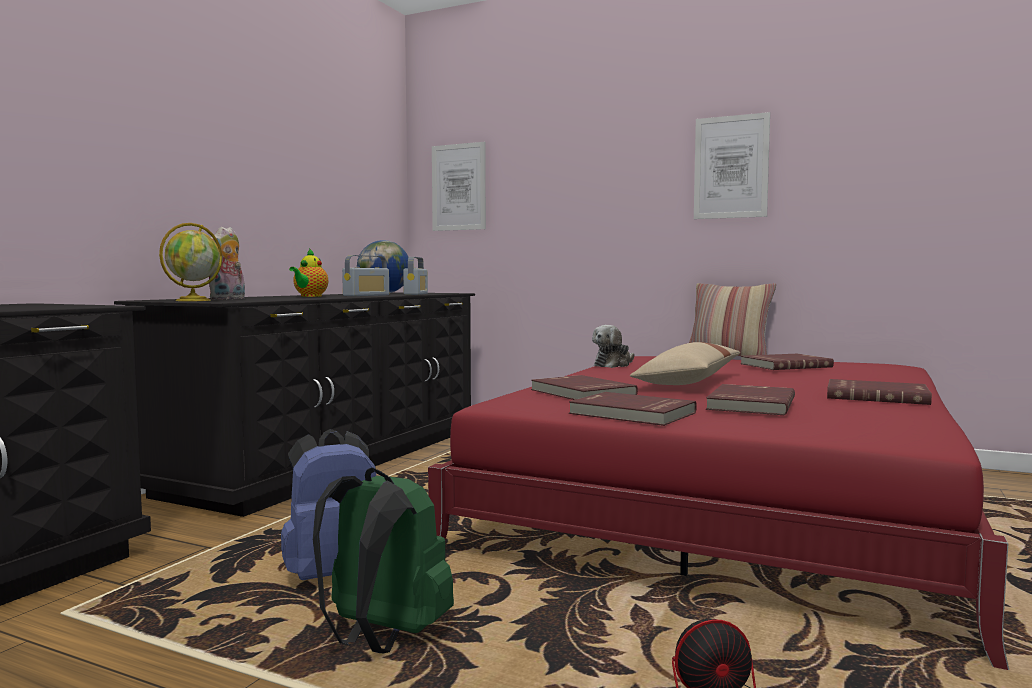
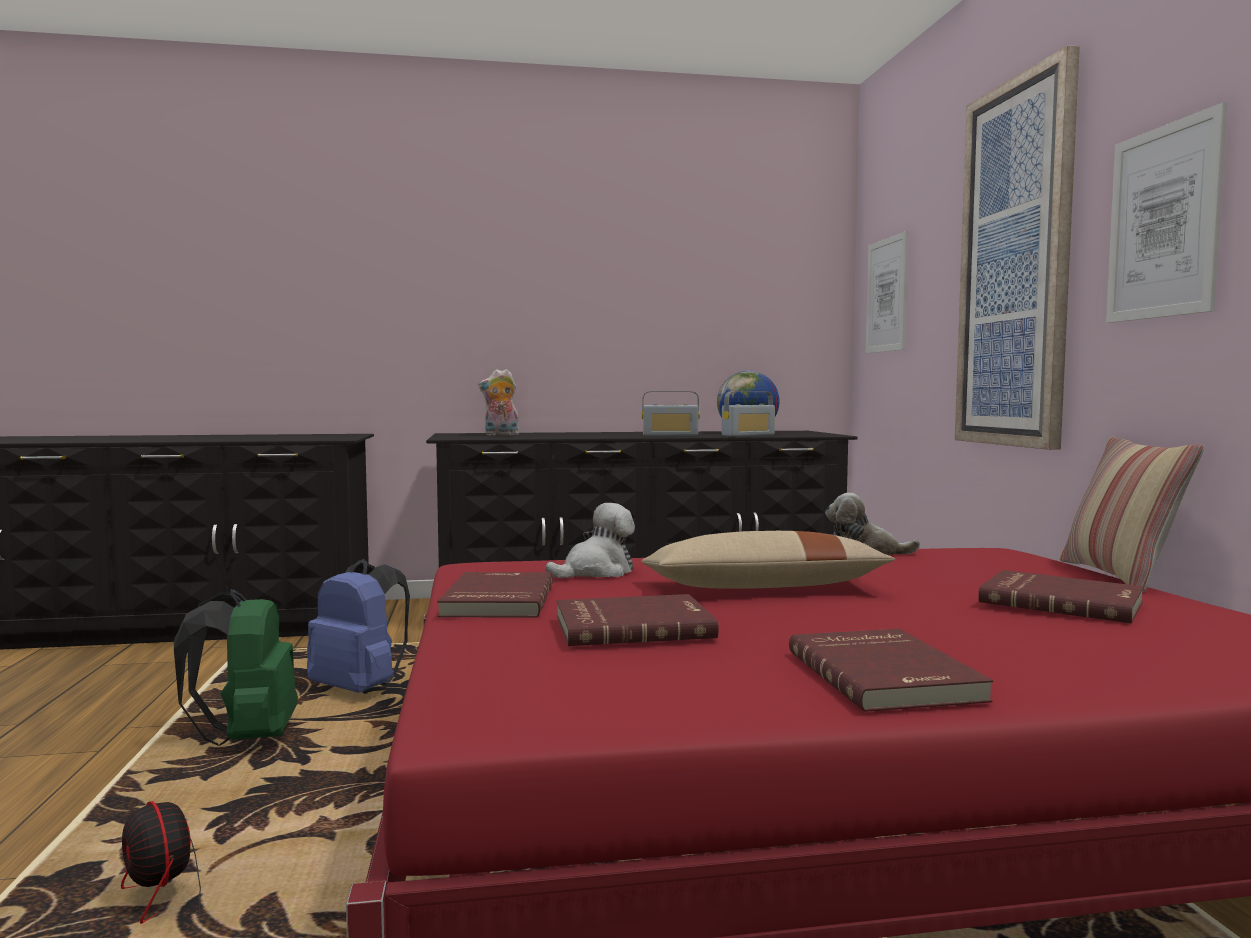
camera: 55 degrees right, 0 degrees up
(194, 300) = (453, 436): globe -> none
(309, 296) = (605, 434): teapot -> none
(581, 393) = (596, 572): red book -> plush toy
(610, 178) = (1015, 265): none -> picture

